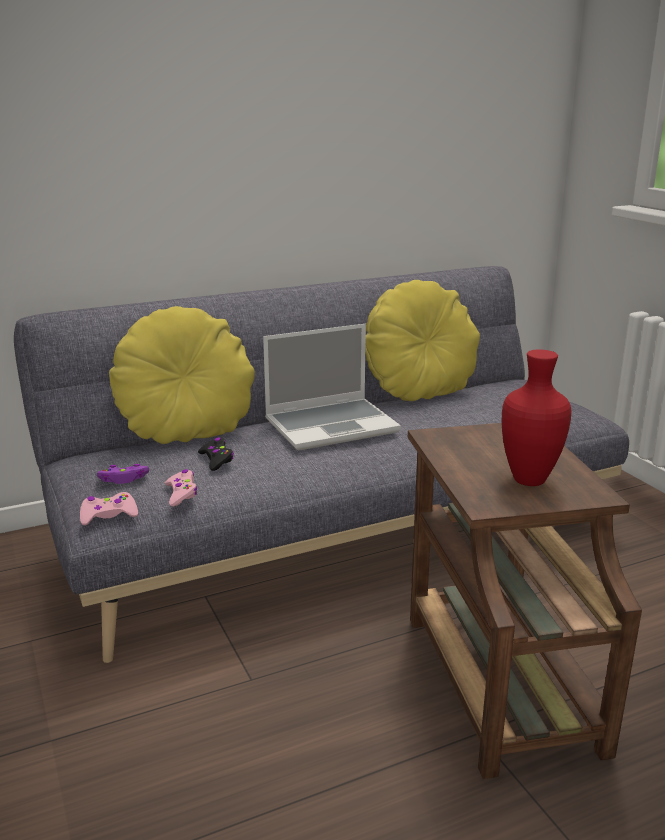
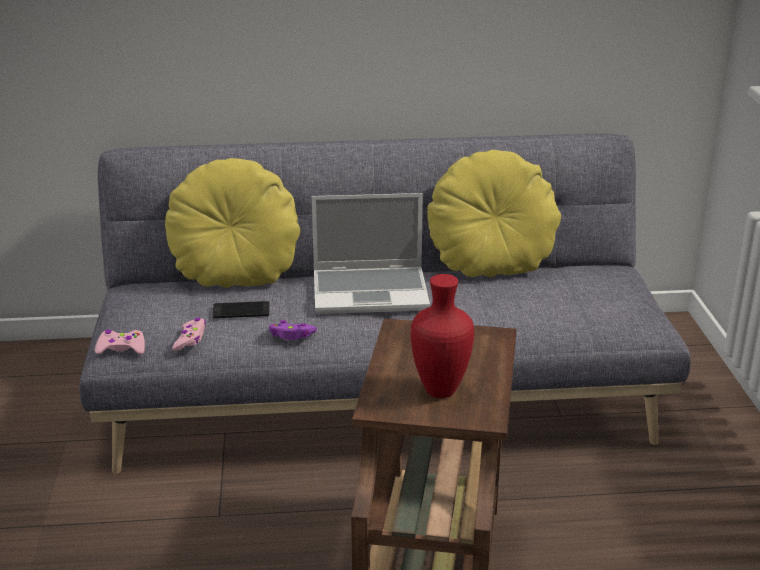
camera: 20 degrees right, 5 degrees up
(124, 479) = (153, 316): purple game controller -> purple game controller (292, 335)
(216, 460) = (241, 311): black game controller -> phone

